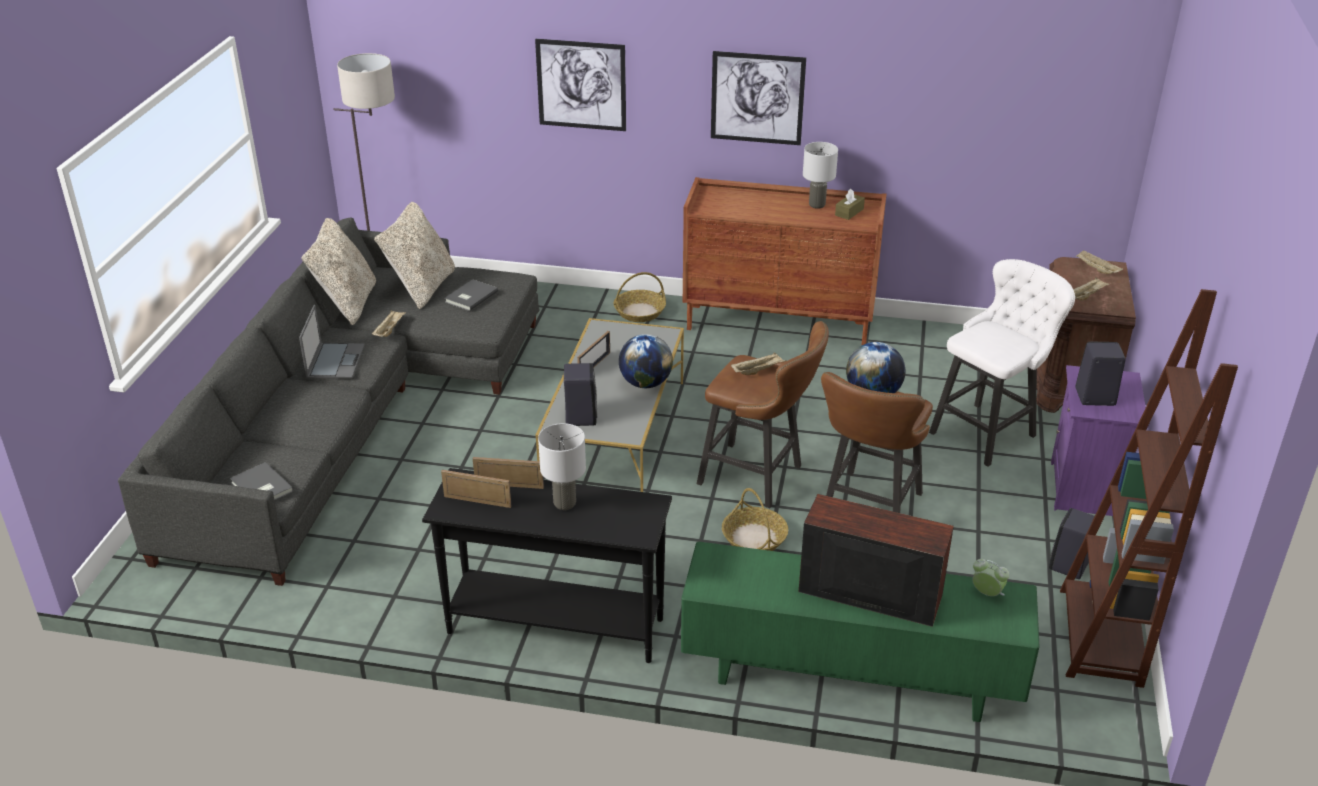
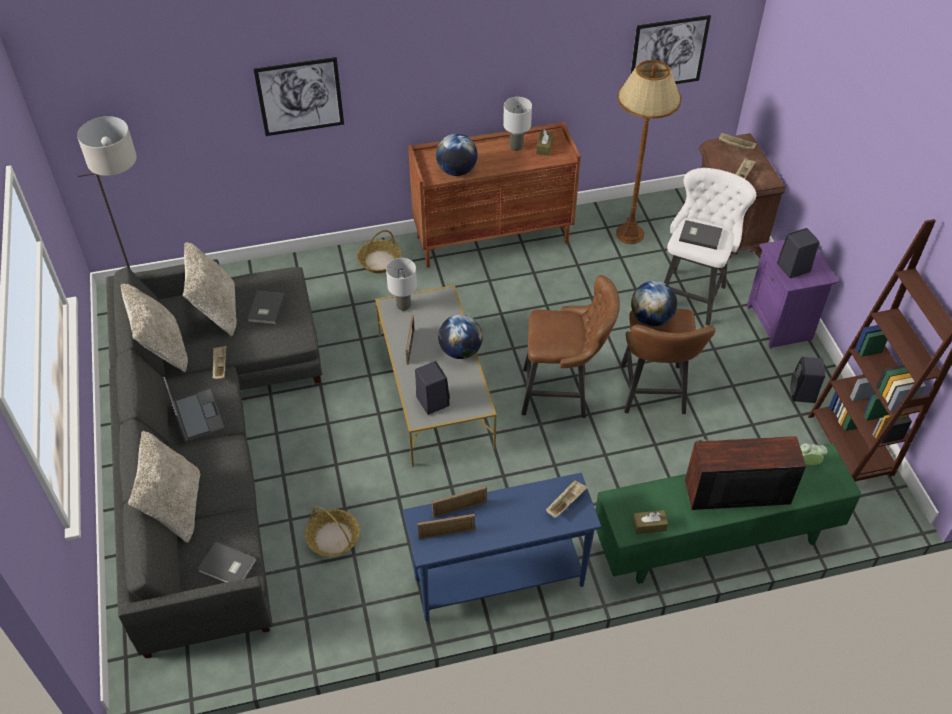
camera: 25 degrees left, 15 degrees up
(254, 426) = (175, 507): none -> beige pillow
(553, 627) = (498, 584): black console table -> blue console table
(566, 504) = (513, 510): white table lamp -> white table lamp (404, 306)
(734, 210) = (457, 171): none -> globe
(734, 590) = (649, 525): none -> brown tissue box
(754, 538) = (590, 449): basket -> basket (333, 538)
(757, 98) = (455, 74): picture -> picture (668, 53)
(757, 371) = (558, 323): beige tray -> beige tray (565, 503)
(946, 358) = (629, 234): none -> brown floor lamp
(992, 338) = (700, 235): none -> grey book

